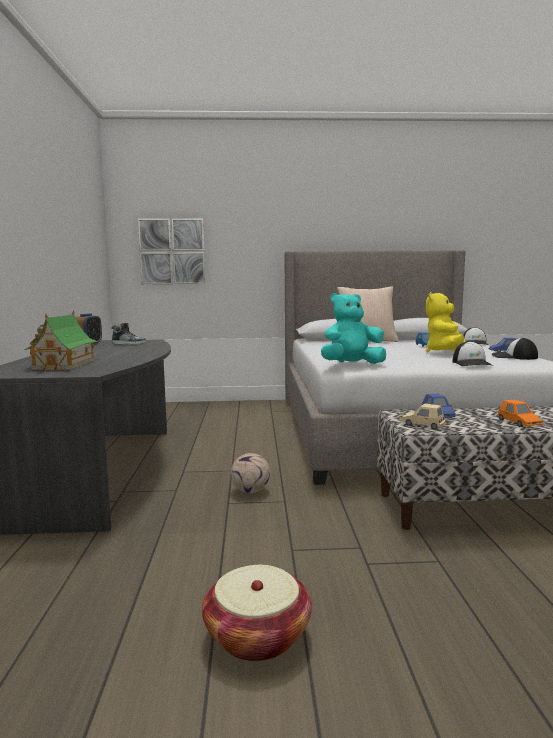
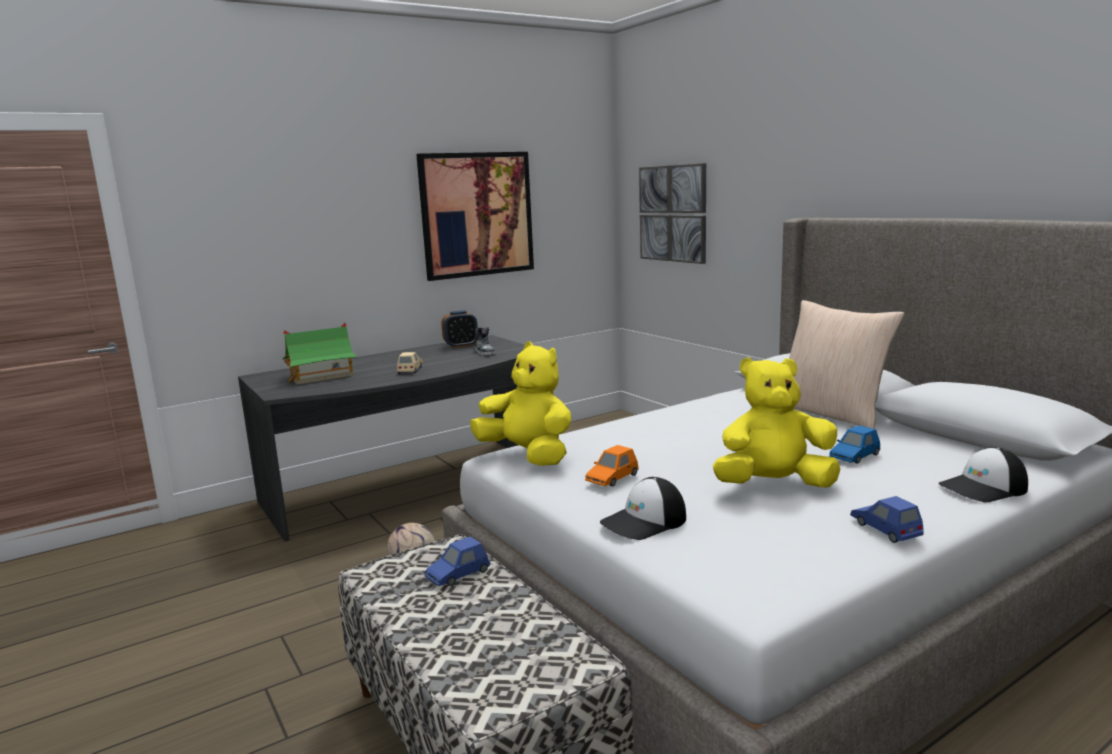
camera: 60 degrees right, 5 degrees up
(64, 234) = (477, 214): none -> picture
(257, 635) = (126, 666): basket -> none
(351, 365) = (528, 455): turquoise plush toy -> yellow plush toy
(422, 424) = (394, 573): beige toy car -> beige toy car (410, 370)
(514, 357) = (811, 546): cap -> none
(518, 423) = (455, 642): orange toy car -> orange toy car (612, 478)

